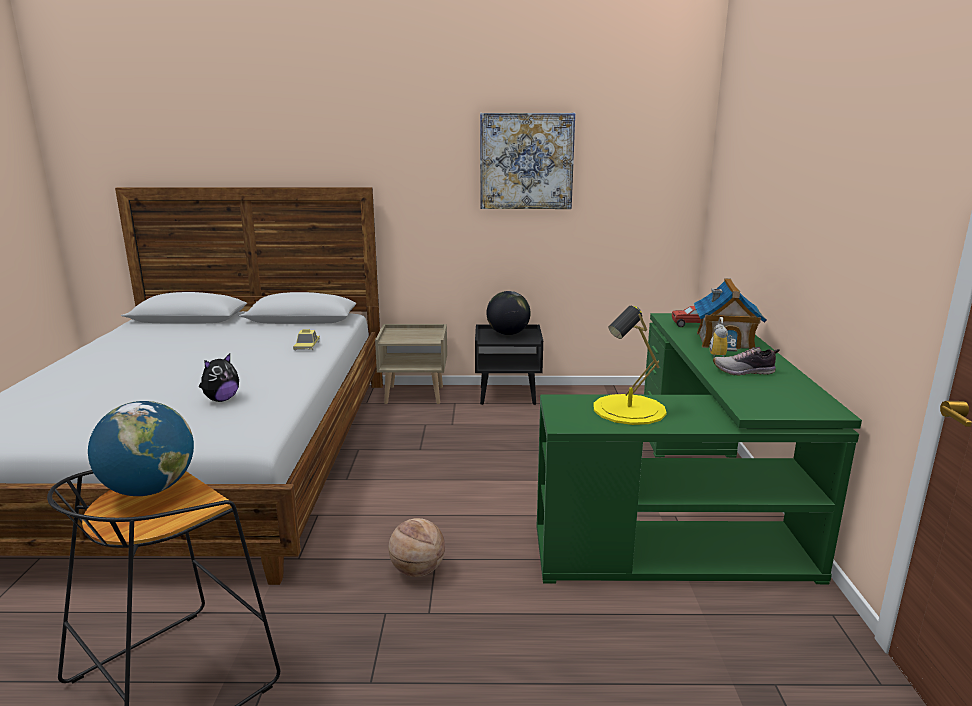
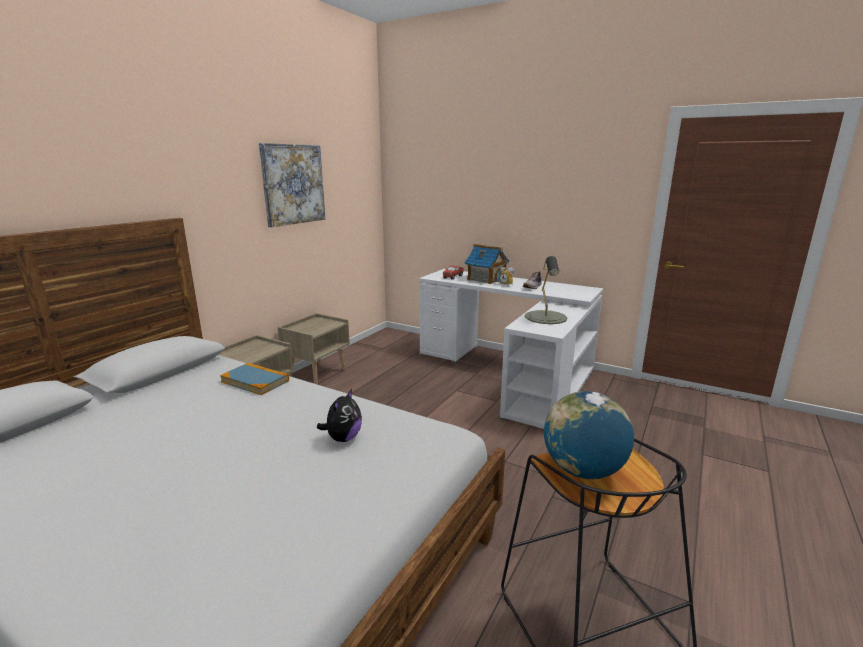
camera: 60 degrees left, 0 degrees up
(221, 399) = (343, 438): plush toy -> plush toy turned 45 degrees clockwise
(307, 346) = (255, 381): toy car -> book
(417, 571) = (513, 471): basketball -> none
(508, 334) = (311, 325): globe -> none
(508, 395) = (317, 374): black nightstand -> beige nightstand
(629, 409) = (546, 317): yellow table lamp -> grey table lamp
(690, 508) = (513, 373): green desk -> white desk

